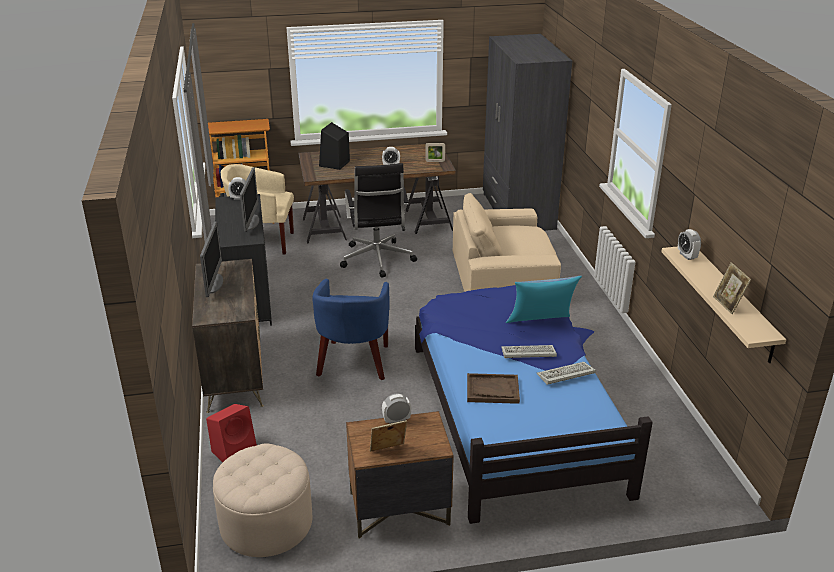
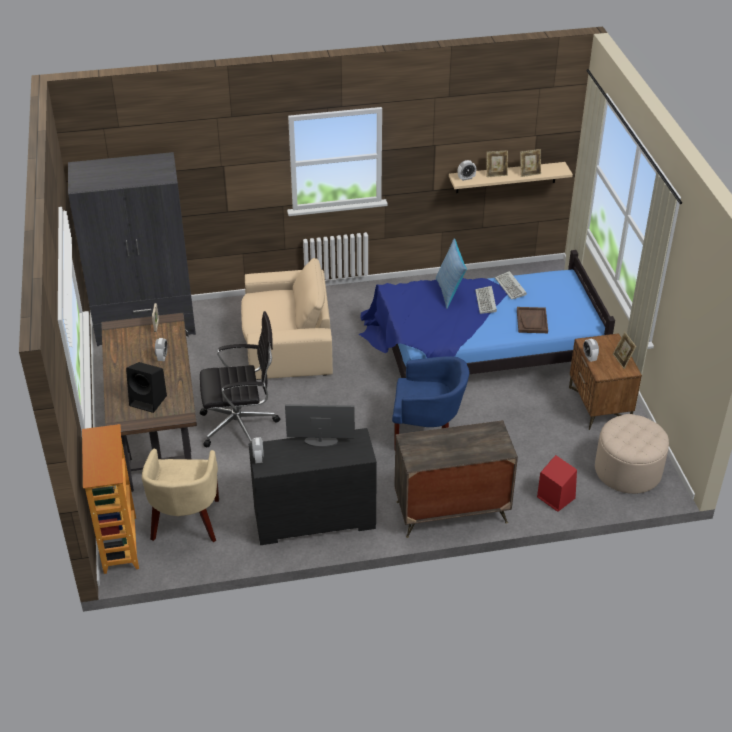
camera: 90 degrees left, 10 degrees up
(214, 283) = (445, 453): monitor -> none
(503, 279) = (287, 342): beige armchair -> beige armchair turned 90 degrees counterclockwise
(710, 278) = (496, 174): none -> picture frame

